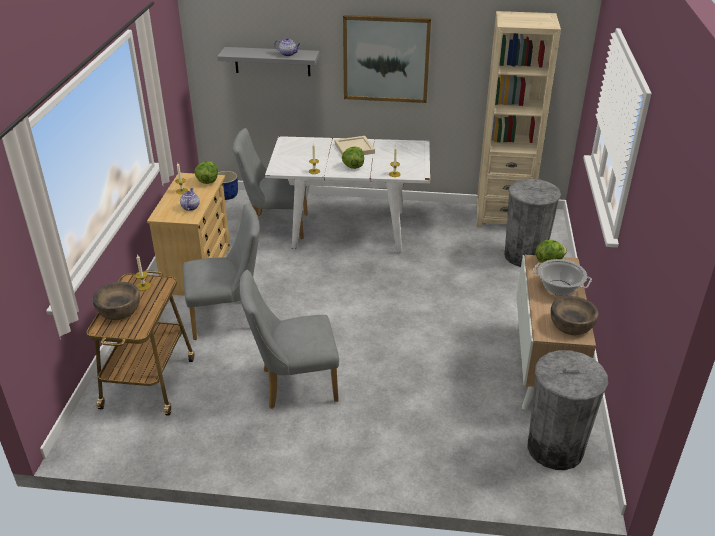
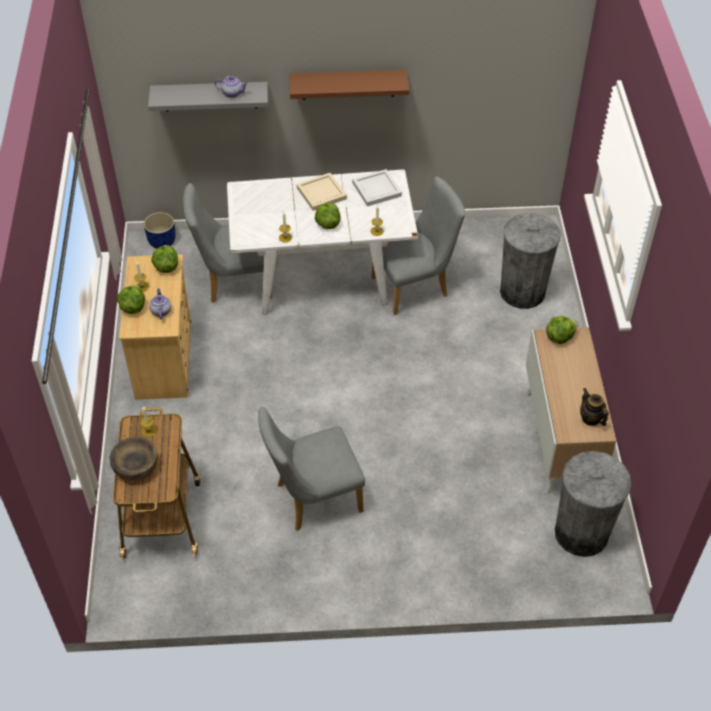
camera: 10 degrees left, 15 degrees up
(168, 203) = (133, 307): none -> lettuce
(228, 317) = (219, 422): grey chair -> grey chair (415, 286)
(386, 59) = (348, 84): picture -> brown shelf
(402, 149) = (377, 189): none -> white tray
(502, 217) = (490, 236): beige bookcase -> none
(559, 288) = (574, 372): cooking pot -> none
(571, 325) = (591, 418): brown bowl -> teapot

